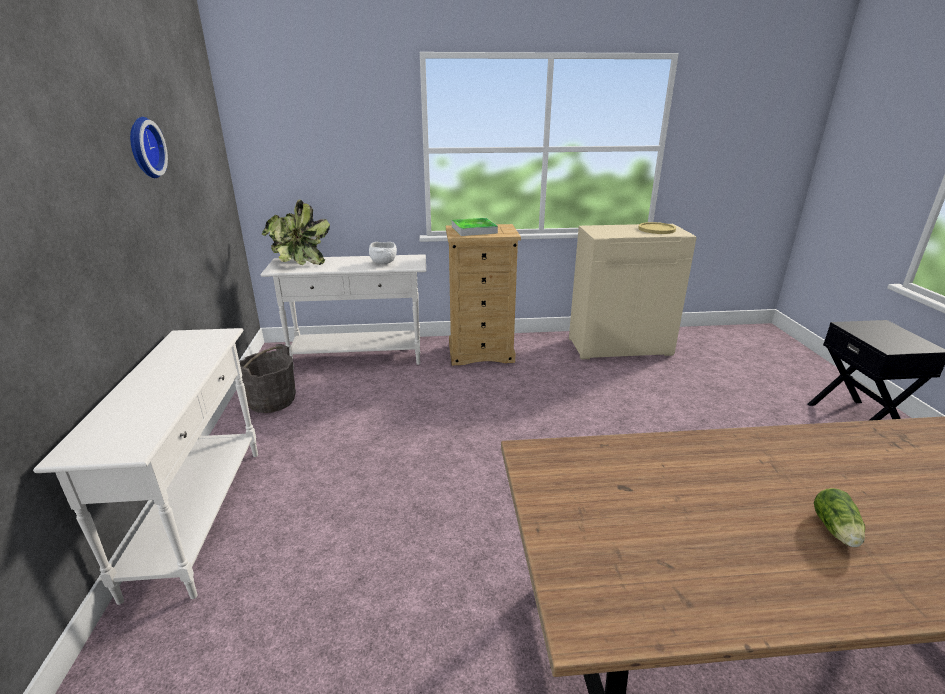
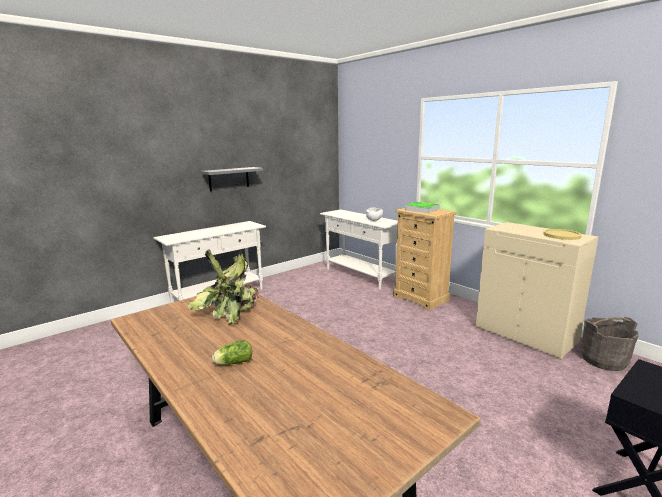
camera: 55 degrees right, 10 degrees down
(117, 244) = (229, 178): none -> grey shelf
(143, 148) = (262, 145): wall clock -> none
(271, 401) = (299, 276): grey bucket -> grey bucket (603, 360)
(297, 262) = (343, 212): potted plant -> potted plant (230, 311)

